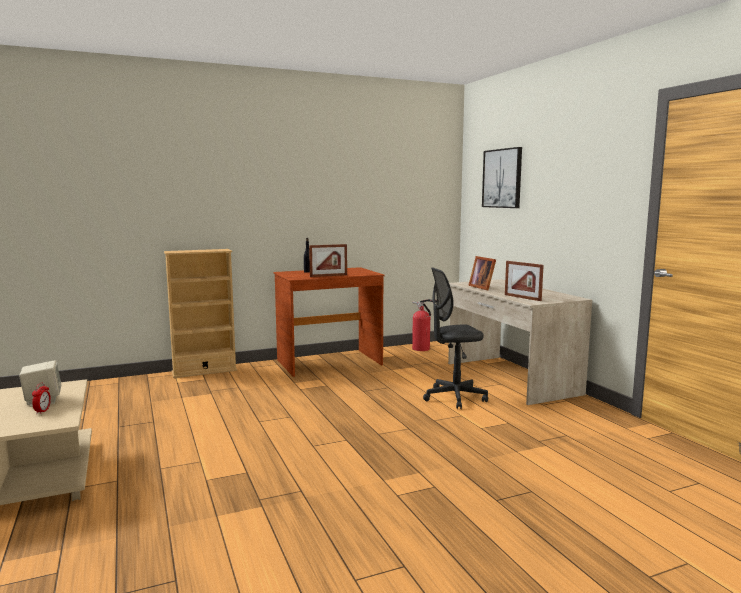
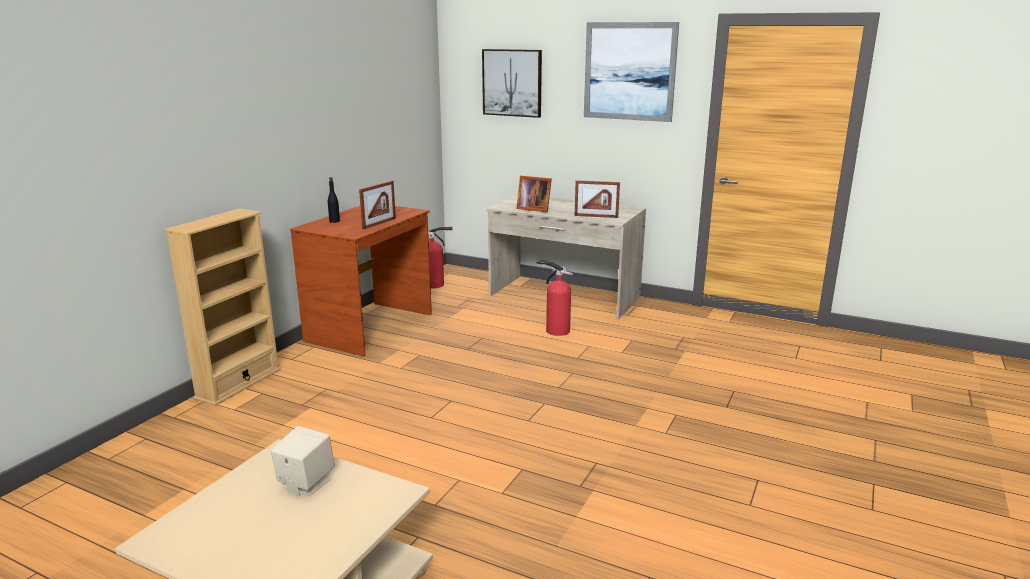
camera: 40 degrees left, 10 degrees up
(42, 411) = (342, 493): alarm clock -> none
(454, 398) = (555, 330): grey office chair -> fire extinguisher
(583, 160) = (629, 71): none -> picture

